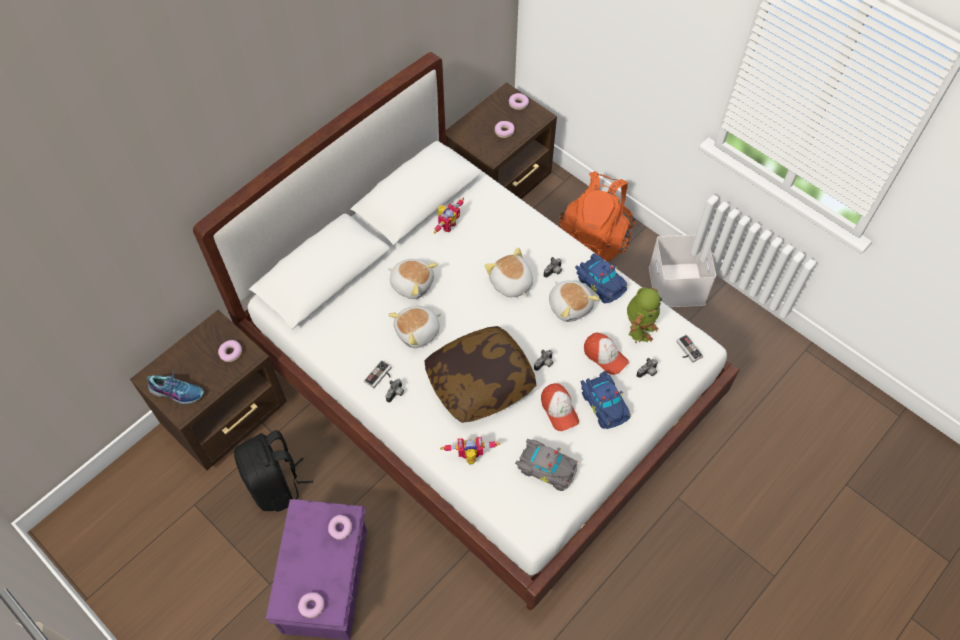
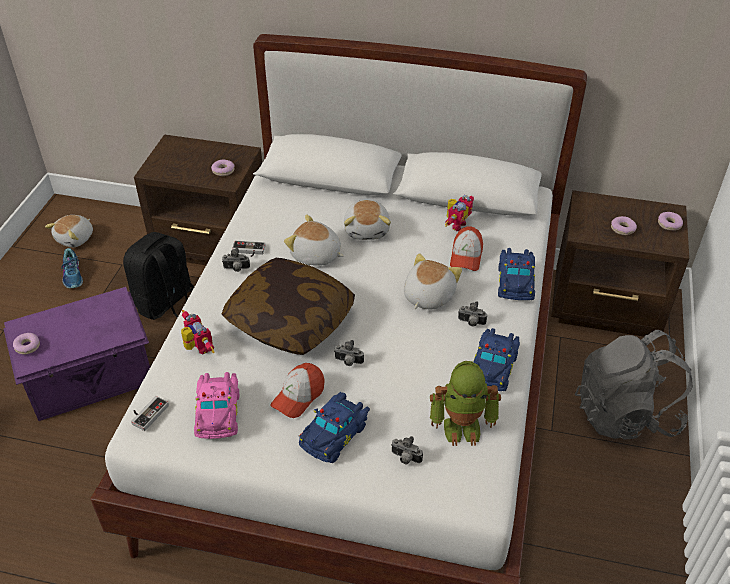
camera: 60 degrees right, 15 degrees down
(177, 391) = (168, 160): shoe -> shoe (73, 275)
(340, 528) = (113, 331): donut -> none
(447, 225) = (456, 224): toy robot -> toy robot turned 60 degrees counterclockwise
(531, 223) = (516, 281): none -> blue toy car
(546, 467) = (219, 411): grey toy car -> pink toy car
(570, 306) = (439, 353): plush toy -> plush toy (76, 238)
(595, 237) = (625, 414): orange backpack -> grey backpack
(605, 356) = (397, 409): cap -> cap (466, 256)
(678, 286) = (639, 525): white storage box -> none
(686, 351) = (467, 487): game controller -> game controller (147, 413)

